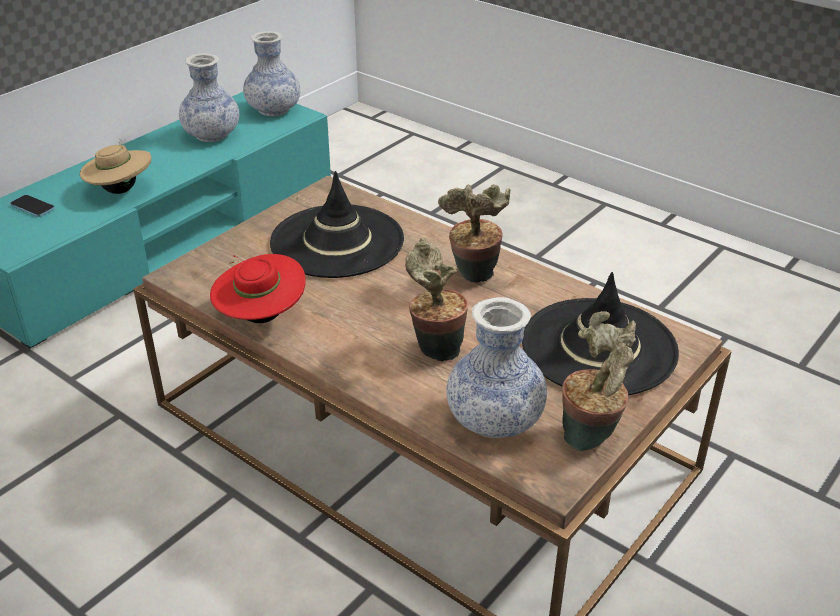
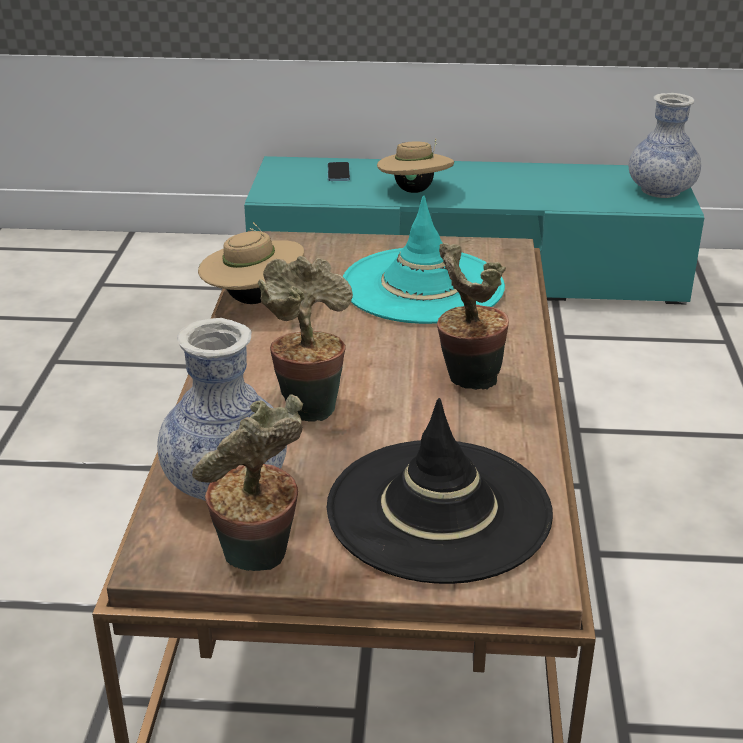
camera: 55 degrees right, 5 degrees down
(212, 135) = (564, 186): vase -> none
(261, 317) = (253, 299): red hat -> beige hat
(337, 241) = (423, 286): black hat -> turquoise hat

